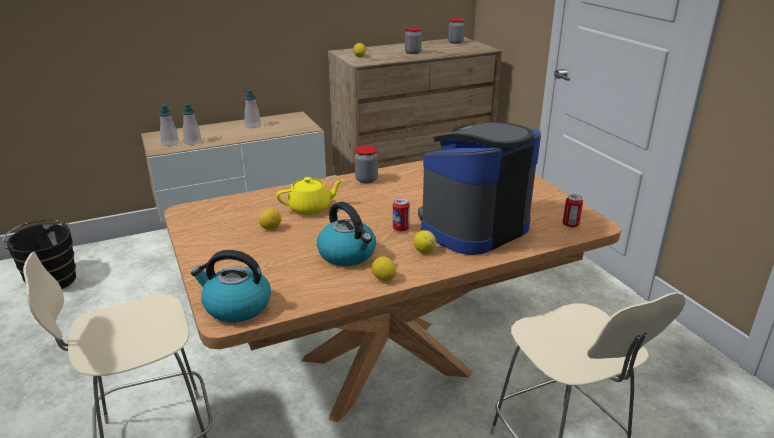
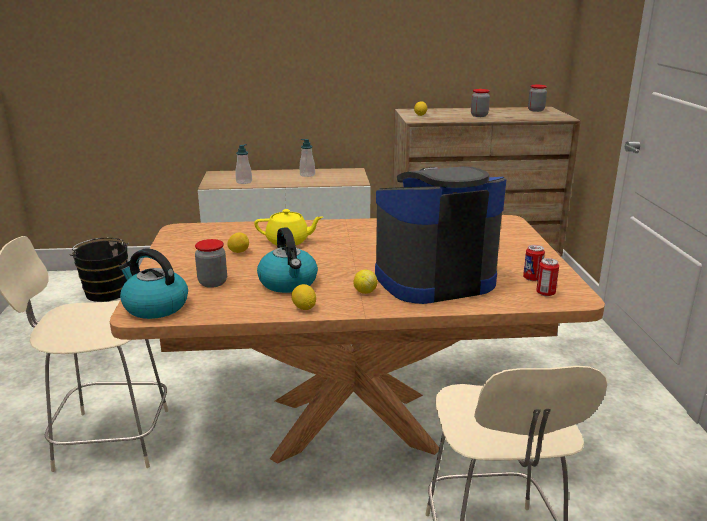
camera: 20 degrees right, 5 degrees down
(170, 143) = (224, 181): soap dispenser -> none
(366, 179) = (362, 225): jar -> jar (212, 283)
(400, 229) = (358, 270): can -> can (532, 278)

